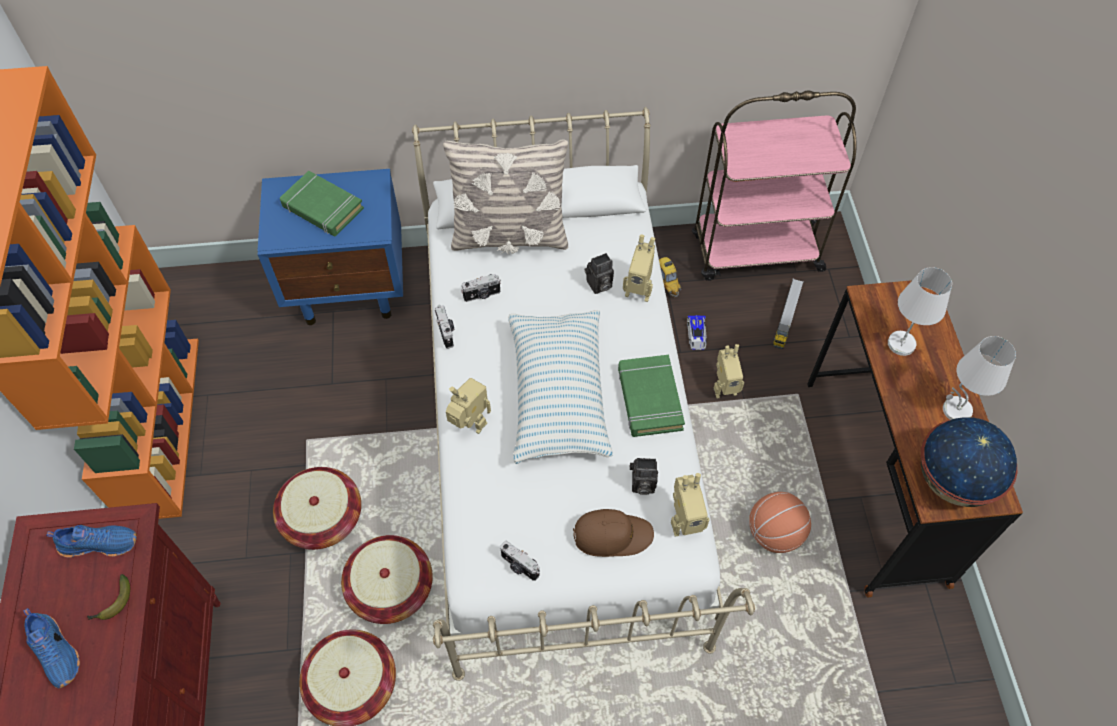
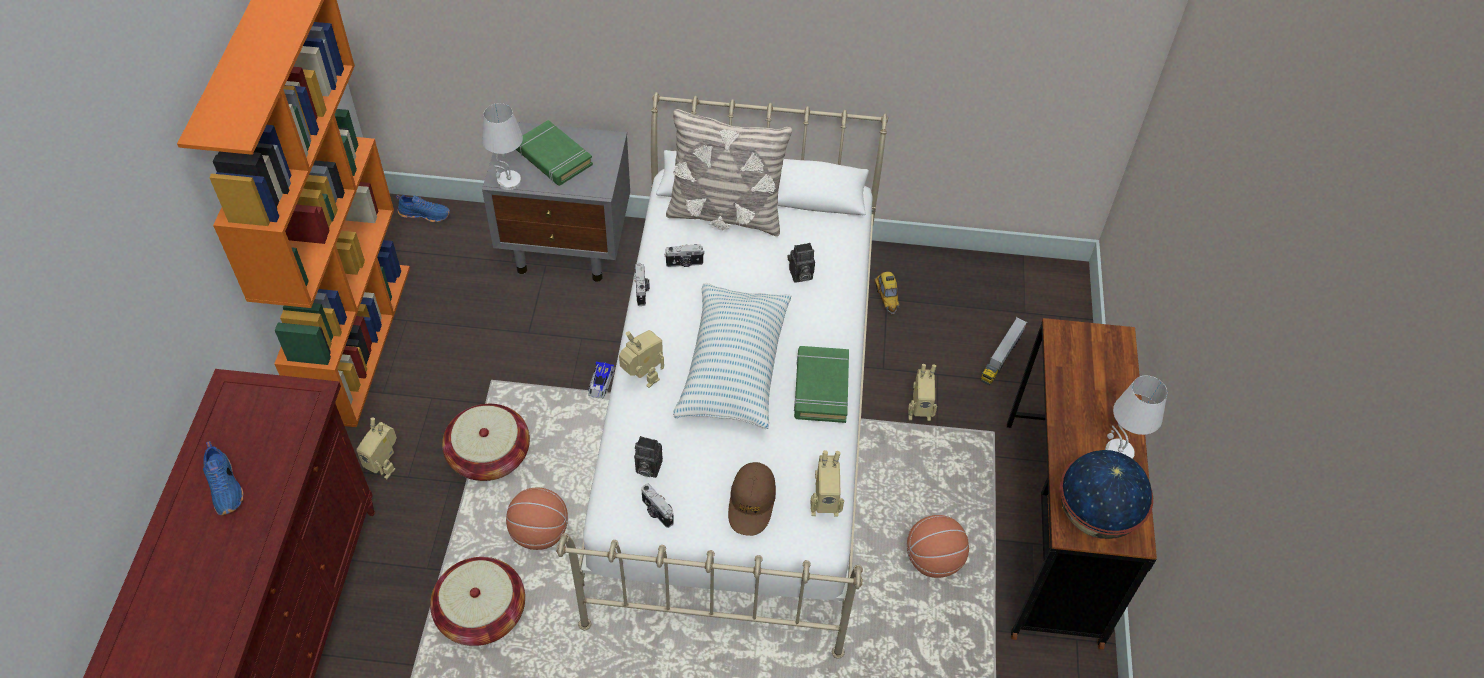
camera: 10 degrees right, 5 degrees down
(100, 543) = (282, 405): blue shoe -> blue shoe (425, 213)
(113, 603) = (282, 457): banana -> none
(350, 289) = (568, 247): blue nightstand -> grey nightstand
(391, 588) = (539, 533): basket -> basketball
(612, 535) = (751, 503): brown cap -> brown cap turned 90 degrees clockwise
(639, 290) = (838, 286): toy robot -> toy robot (385, 466)
(641, 484) = (792, 463): camera -> camera (647, 467)
(696, 335) = (904, 355): toy car -> toy car (600, 383)
(755, 252) = (987, 286): pink cart -> none
(901, 345) = (1081, 382): white table lamp -> white table lamp (509, 181)

